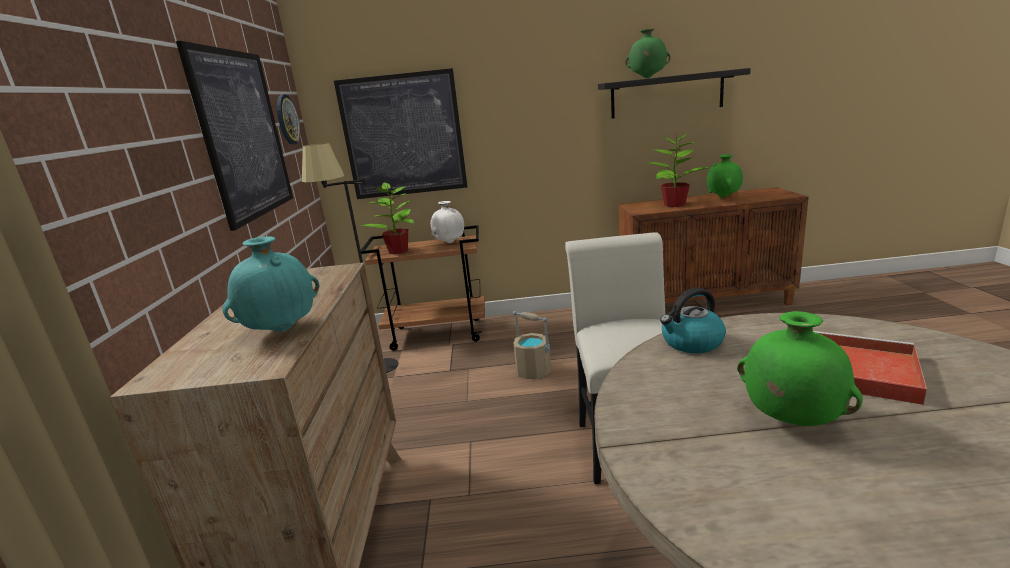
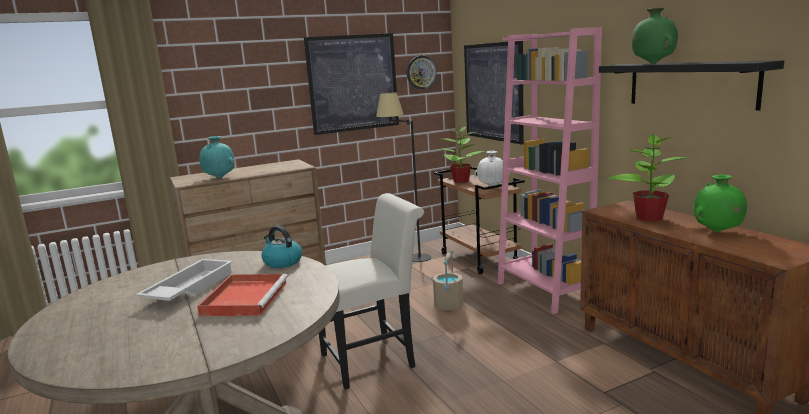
camera: 65 degrees right, 5 degrees down
(551, 321) = (543, 291): none -> pink bookcase
(790, 420) = (189, 288): green vase -> white tray

